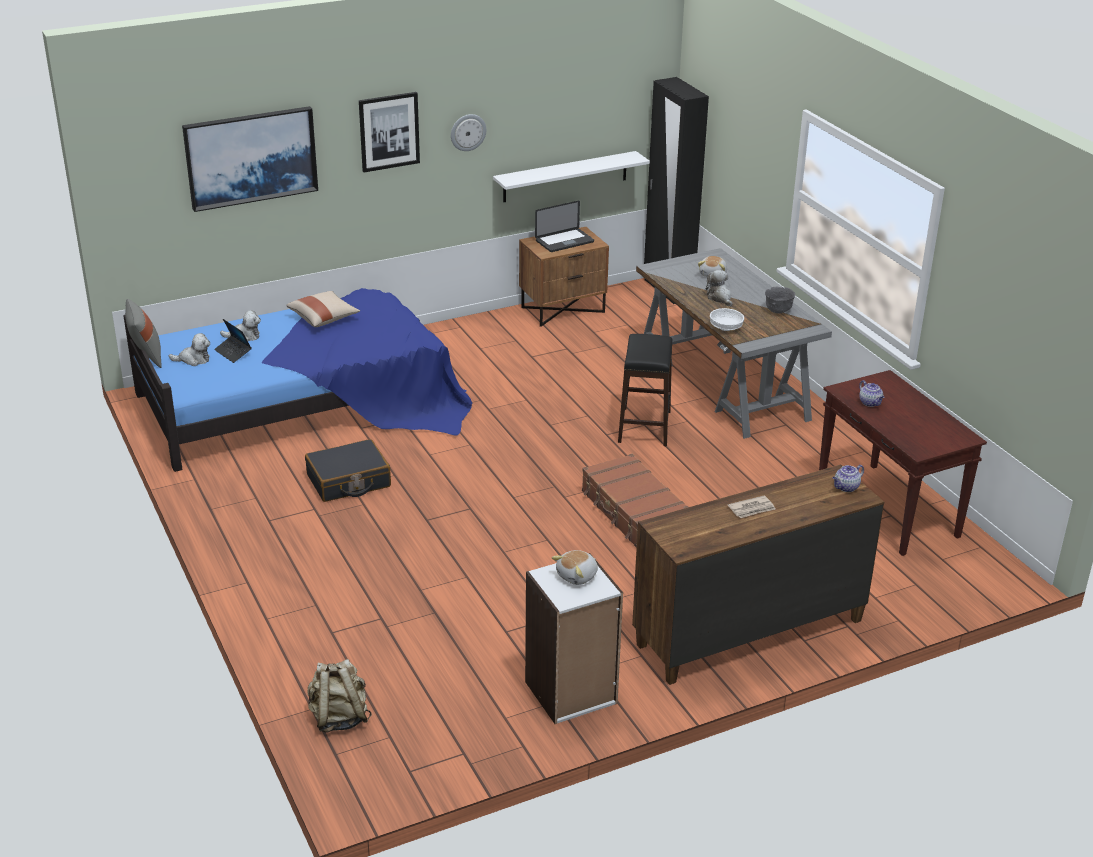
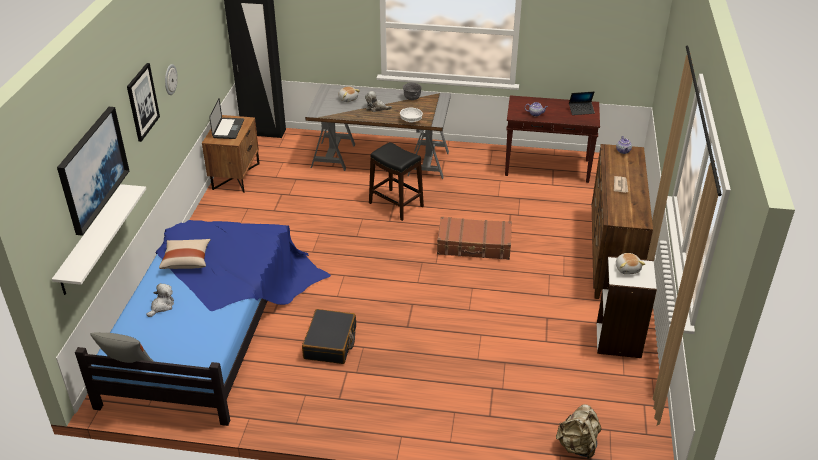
camera: 55 degrees left, 5 degrees up
(193, 360) = (164, 343): plush toy -> none
(233, 352) = (179, 320): laptop -> laptop (581, 110)
(565, 176) = (206, 85): white shelf -> white shelf (91, 239)

